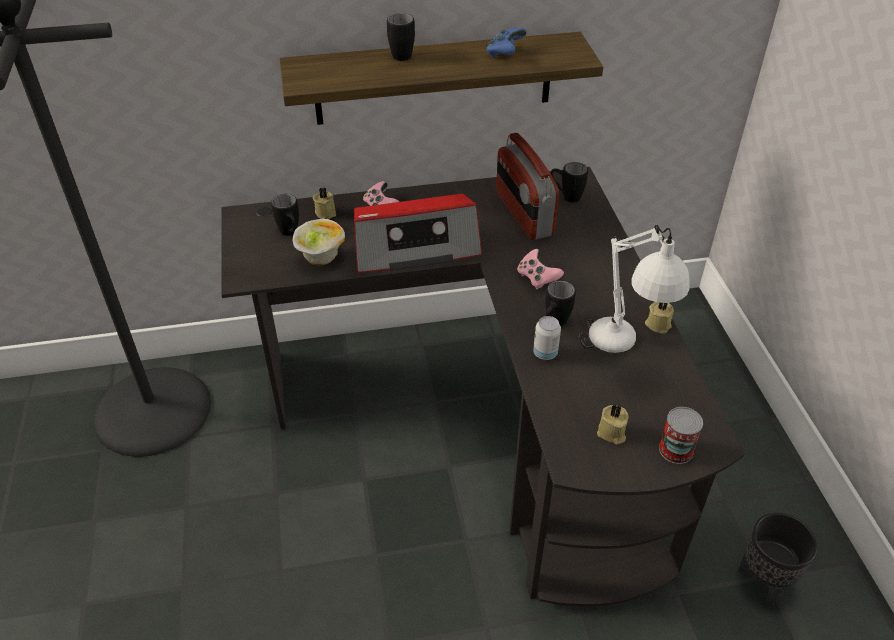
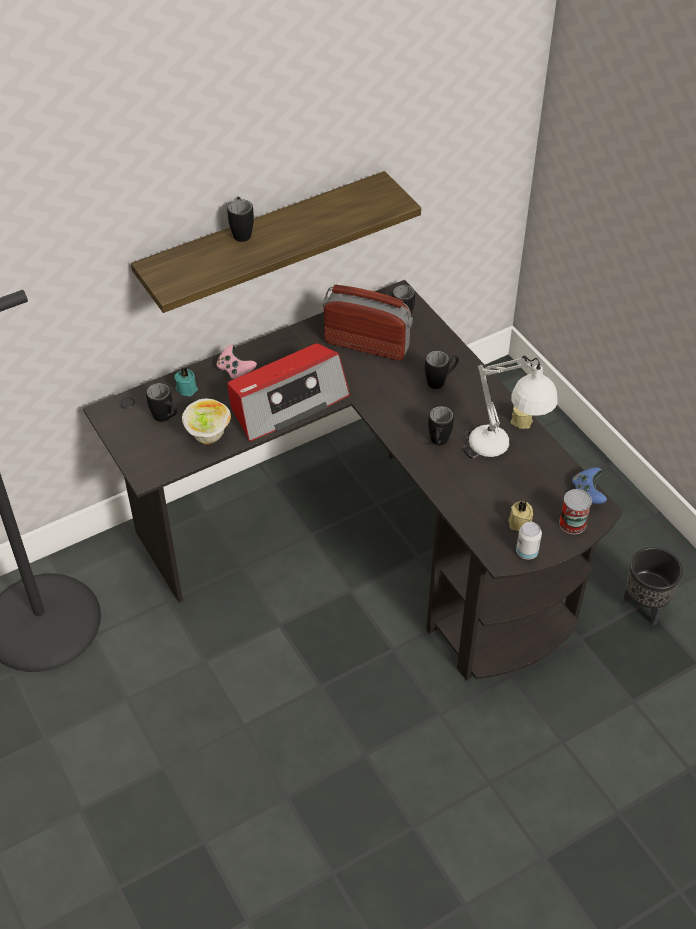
camera: 20 degrees left, 5 degrees up
(326, 212) = (187, 388): beige candle -> turquoise candle
(505, 53) = (331, 212): blue game controller -> blue game controller (587, 494)
(523, 214) = (367, 344): radio -> radio turned 150 degrees clockwise
(537, 278) = (406, 405): pink game controller -> none
(545, 353) = (442, 472): can -> can (526, 552)
(585, 264) = (441, 381): none -> black mug

